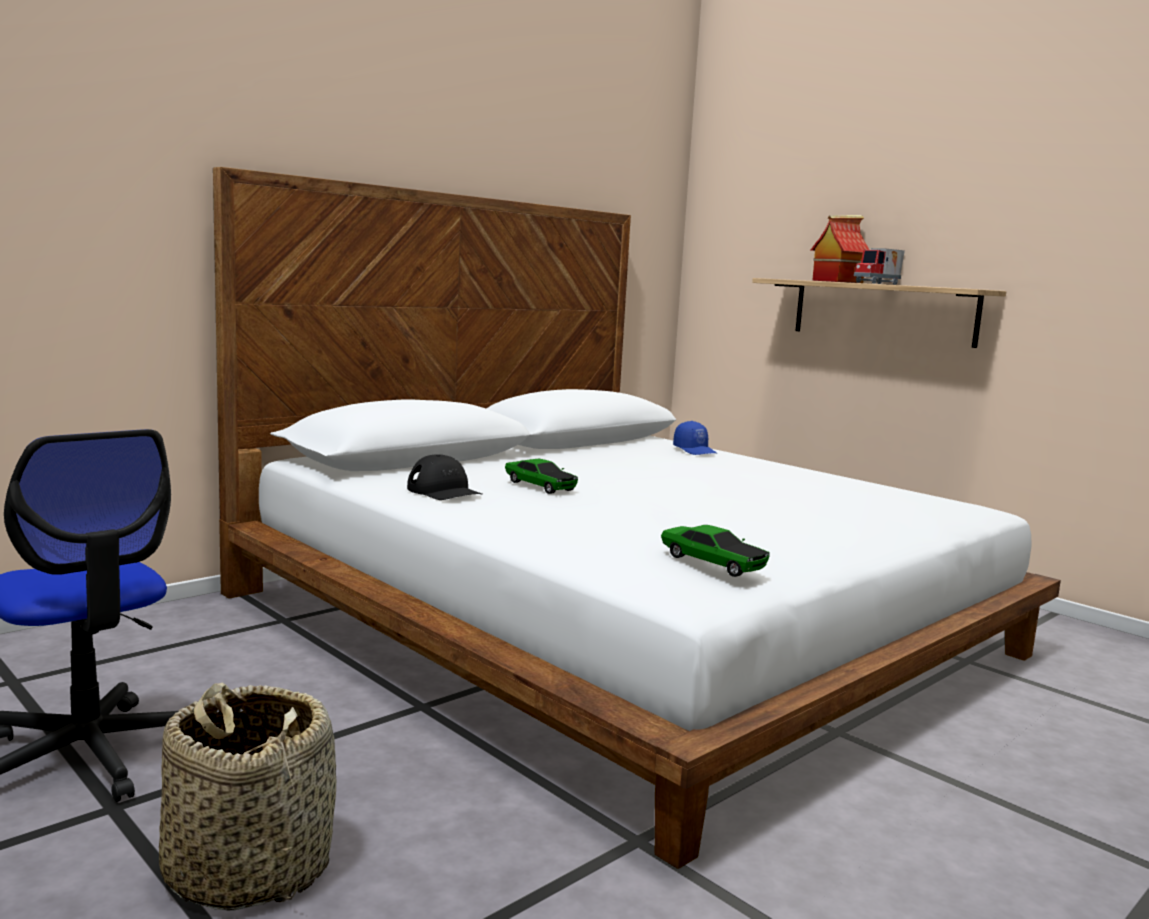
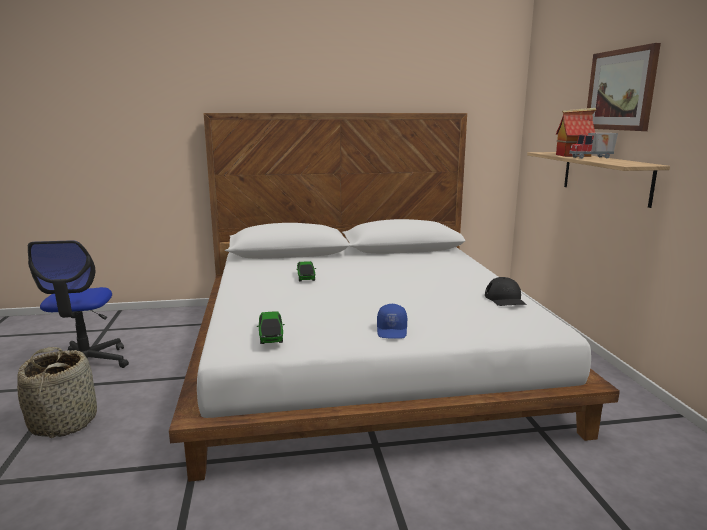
camera: 35 degrees right, 5 degrees up
(444, 491) = (258, 273): black cap -> black cap (505, 299)
(695, 450) = (454, 262): blue cap -> blue cap (392, 331)
(905, 192) = (621, 90): none -> picture

